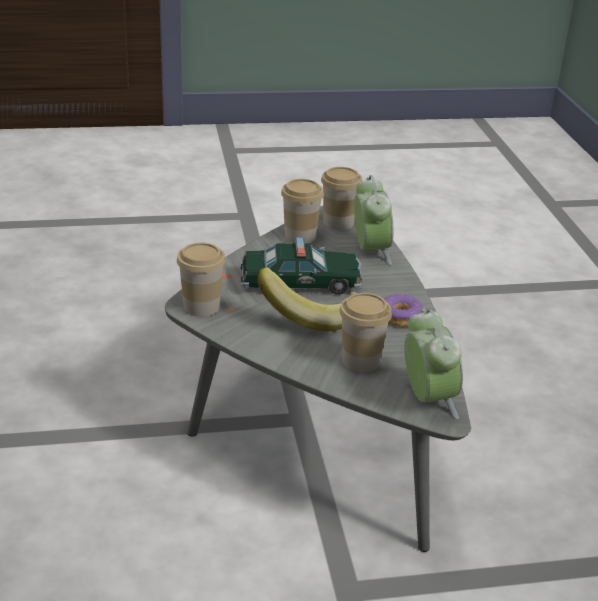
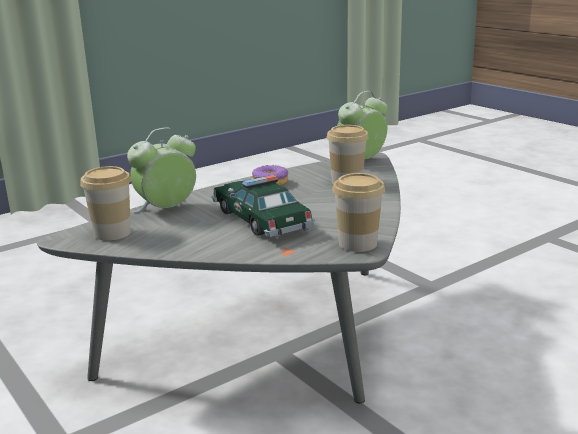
camera: 115 degrees left, 10 degrees down
(300, 236) = (163, 241): cup -> none
(310, 316) = (311, 206): banana -> none

